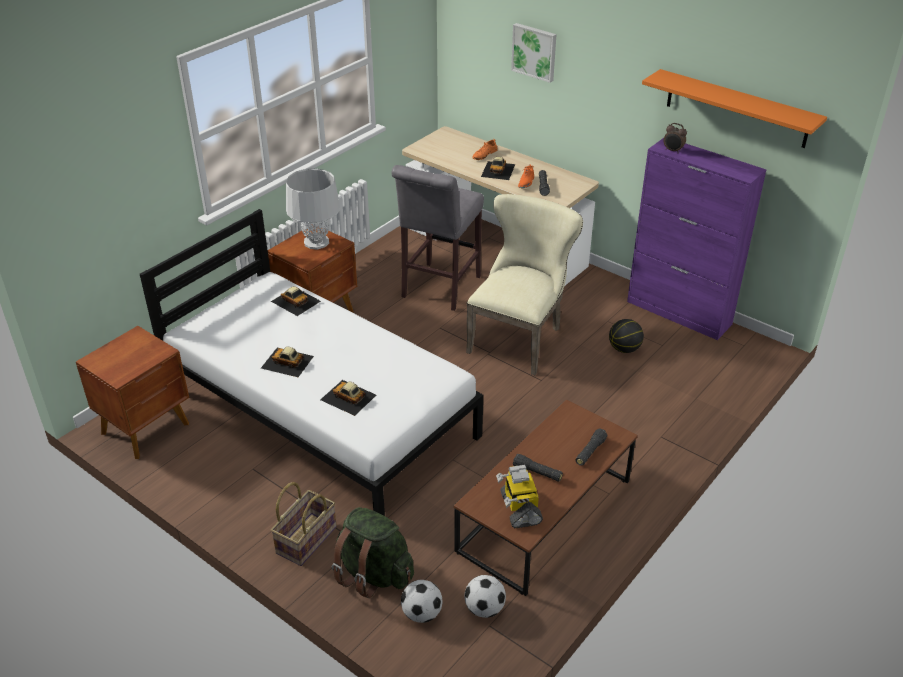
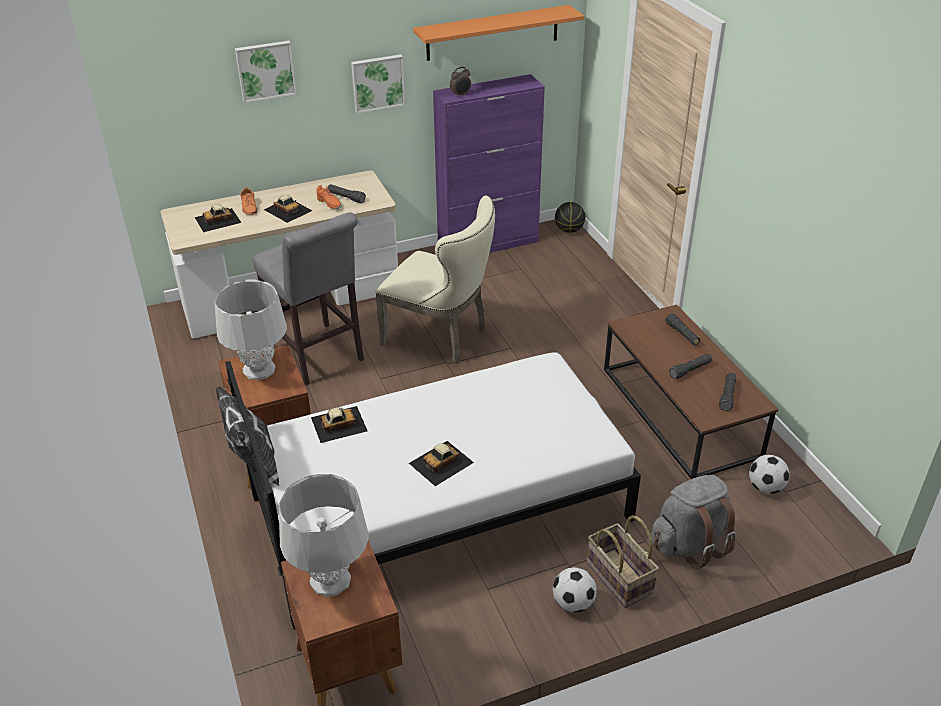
camera: 60 degrees left, 0 degrees up
(131, 350) = (330, 580): none -> grey table lamp
(232, 285) = (254, 466): none -> pillow
(348, 397) = (533, 437): toy car -> toy car (218, 220)
(373, 573) = (690, 544): green backpack -> grey backpack
(422, 614) = (753, 528): football -> football (573, 603)
(519, 337) = (441, 337): beige chair -> beige chair turned 150 degrees clockwise
(519, 508) = (727, 396): toy robot -> black flashlight
(620, 105) = (377, 82): none -> picture
(624, 349) = (509, 289): basketball -> basketball (569, 230)

